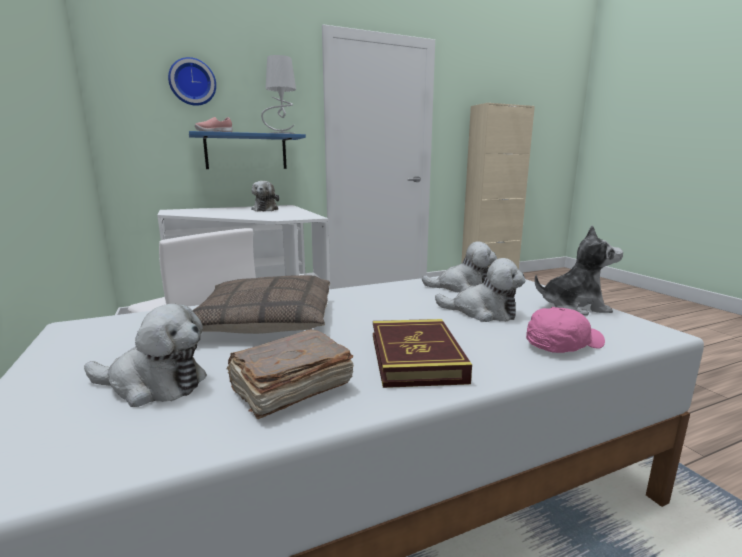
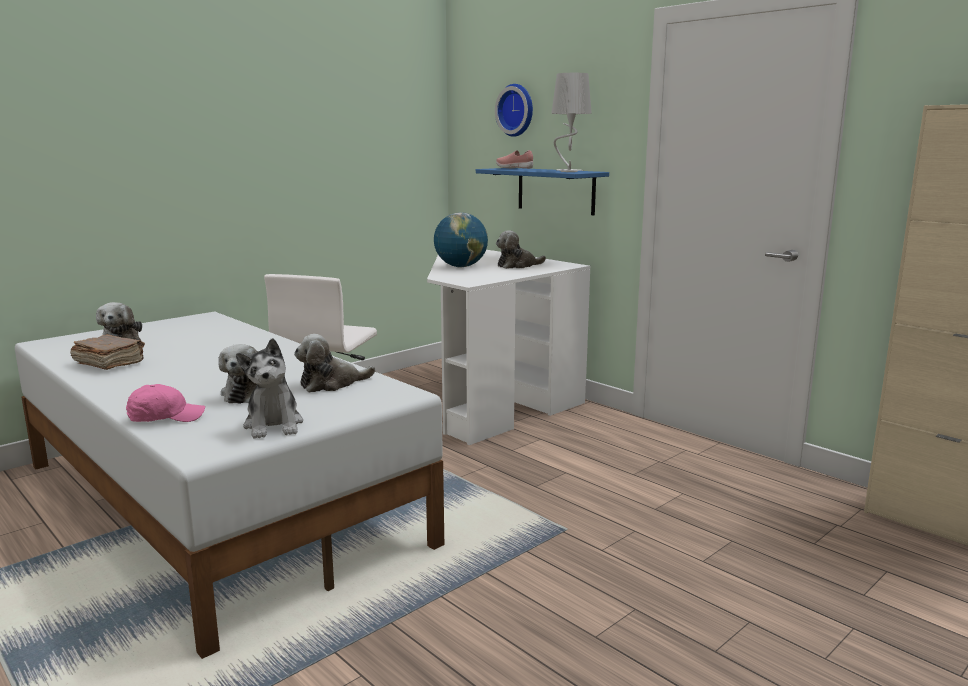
camera: 70 degrees right, 0 degrees up
(242, 215) = (461, 267): none -> globe
(264, 321) = (219, 343): pillow -> none
(415, 357) = (147, 381): book -> none
(462, 288) = (331, 384): plush toy -> plush toy turned 75 degrees clockwise
(562, 345) = (166, 418): pink cap -> pink cap turned 60 degrees counterclockwise

